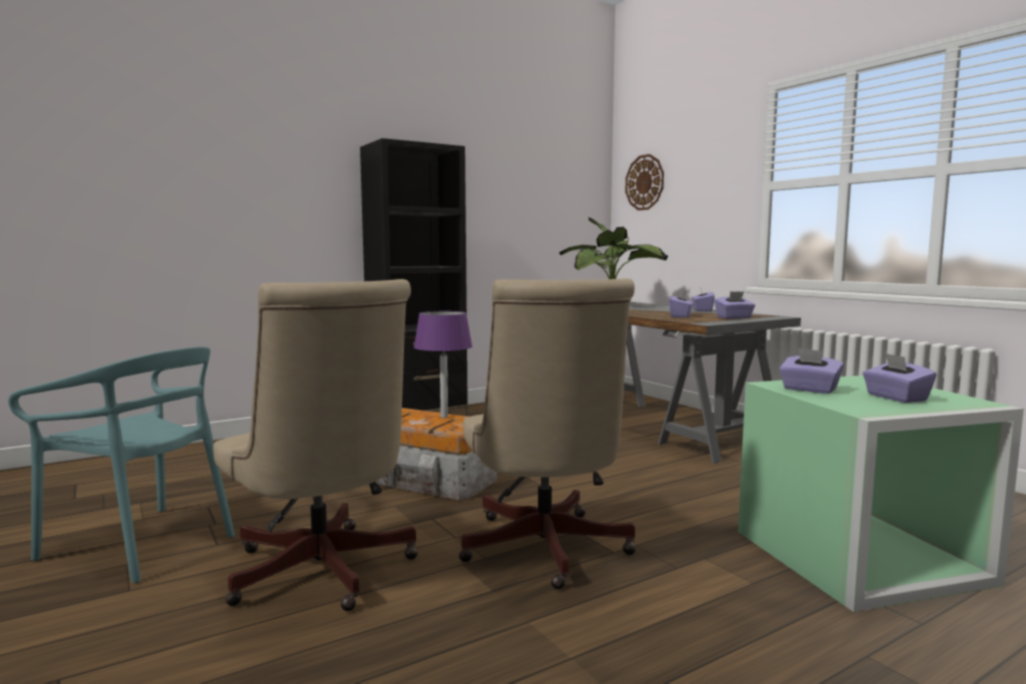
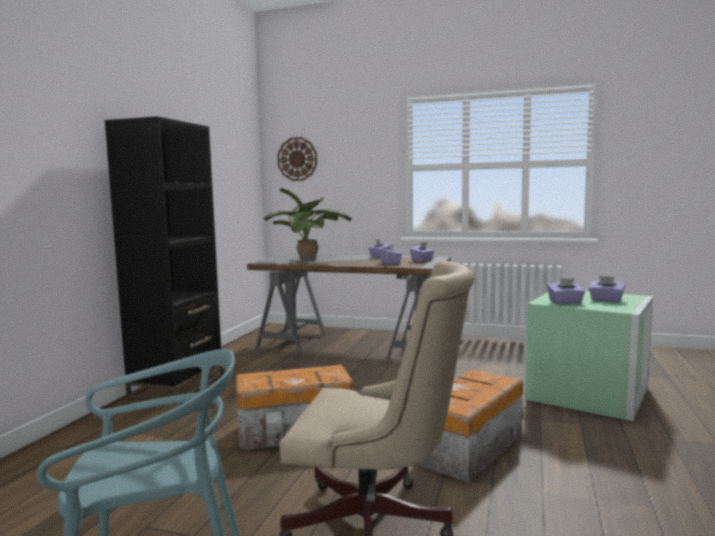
camera: 40 degrees left, 0 degrees up
(444, 416) = (303, 371): purple table lamp -> none
(544, 552) = (468, 449): beige office chair -> storage box

